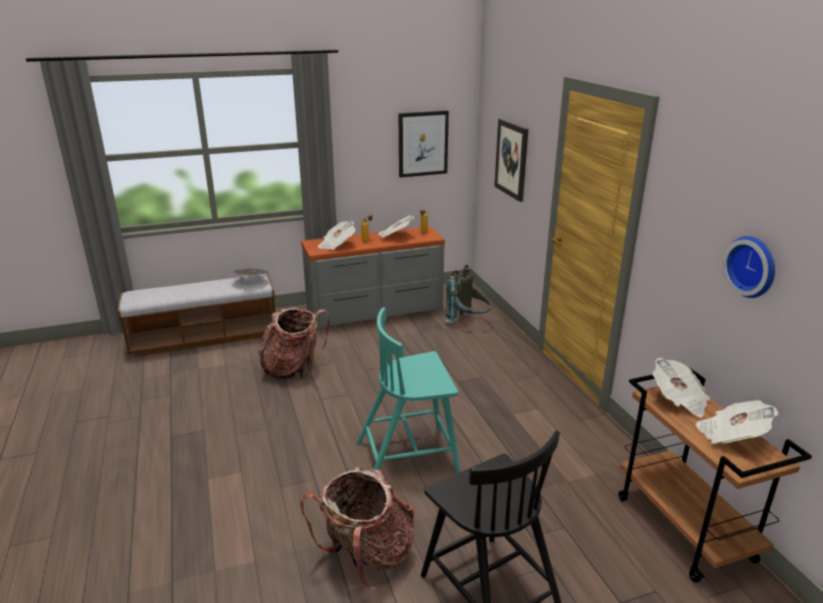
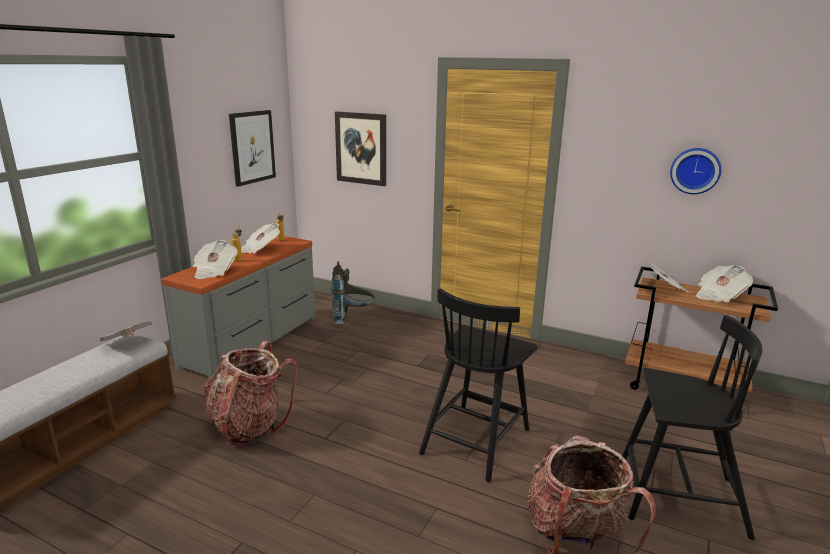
camera: 45 degrees left, 5 degrees down
(409, 455) = (476, 439): turquoise chair -> black chair

